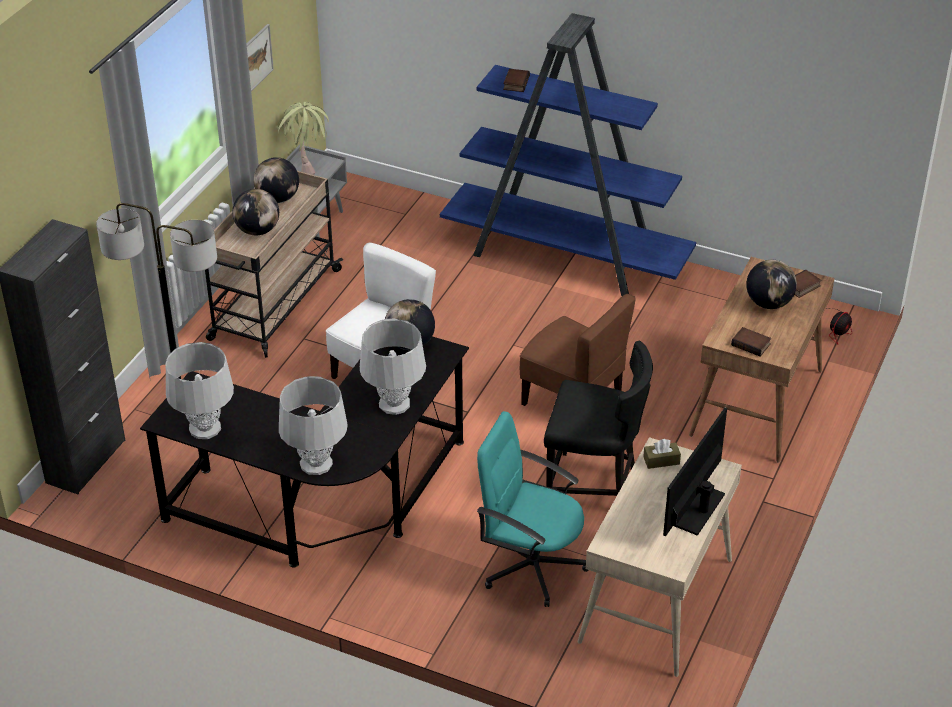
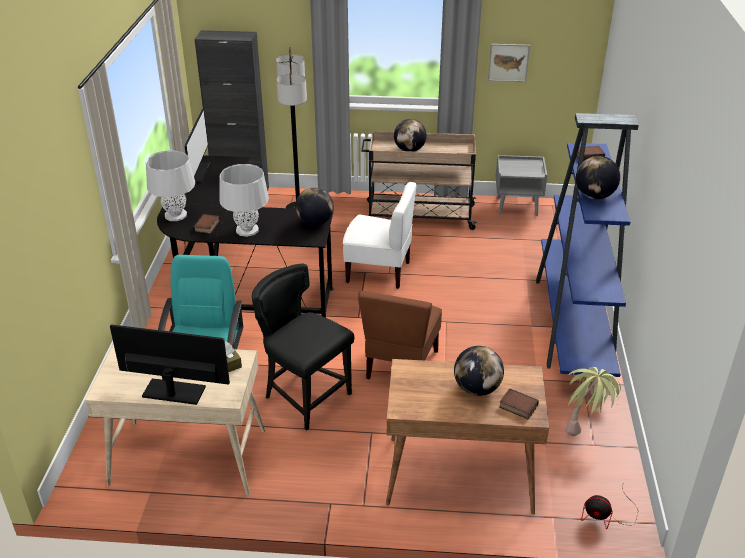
camera: 70 degrees right, 5 degrees down
(205, 428) = (196, 173): grey table lamp -> monitor
(277, 198) = (449, 148): globe -> globe (594, 196)
(307, 166) = (524, 166): potted plant -> potted plant (585, 427)
(593, 486) = (305, 397): black chair -> black chair turned 135 degrees clockwise
(751, 344) = (409, 388): book -> book (207, 226)

